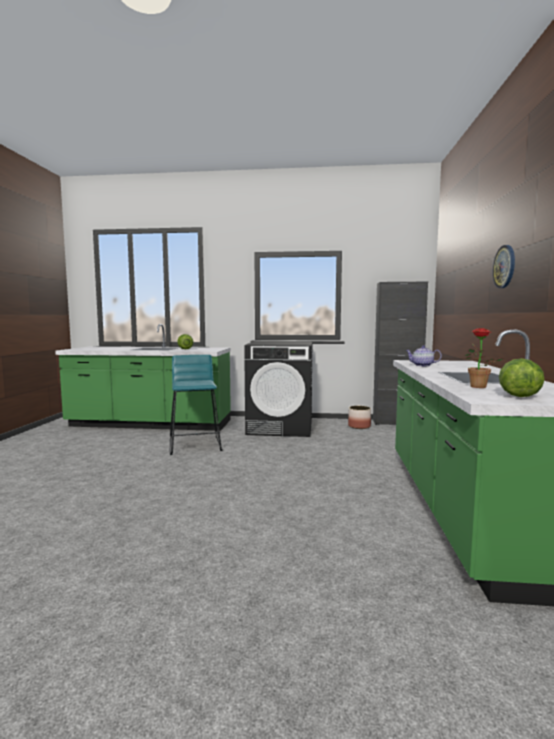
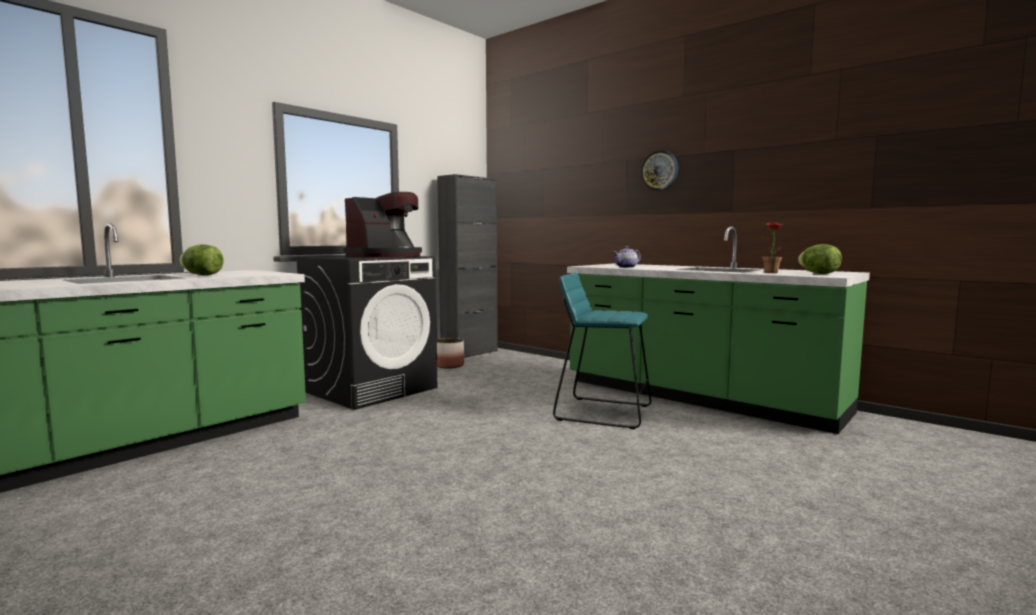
camera: 55 degrees left, 0 degrees up
(195, 445) = (328, 443): turquoise stool -> turquoise stool (603, 412)
(290, 343) = (386, 256): none -> coffee machine

